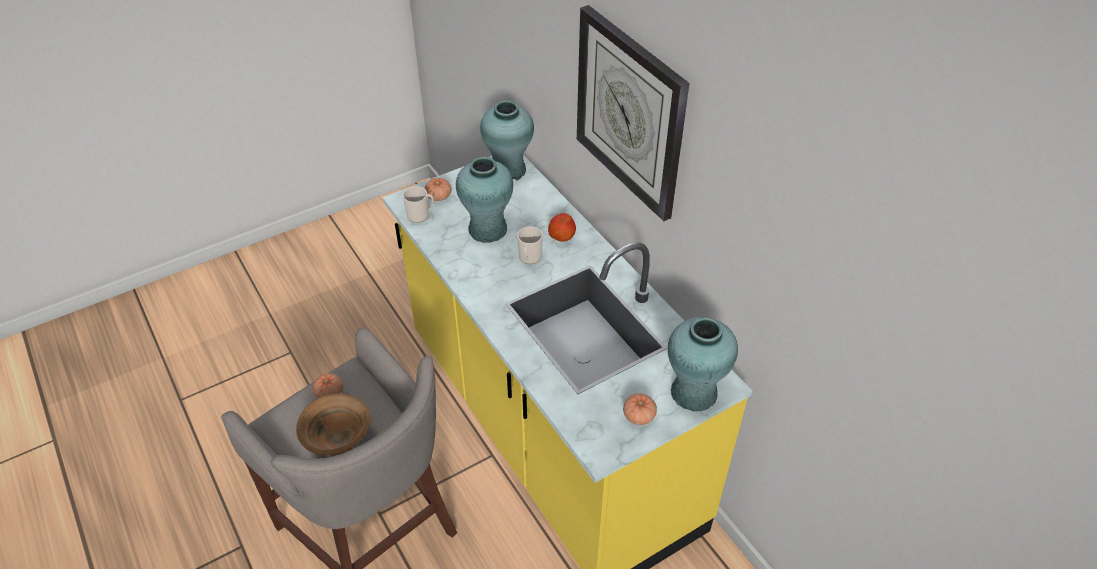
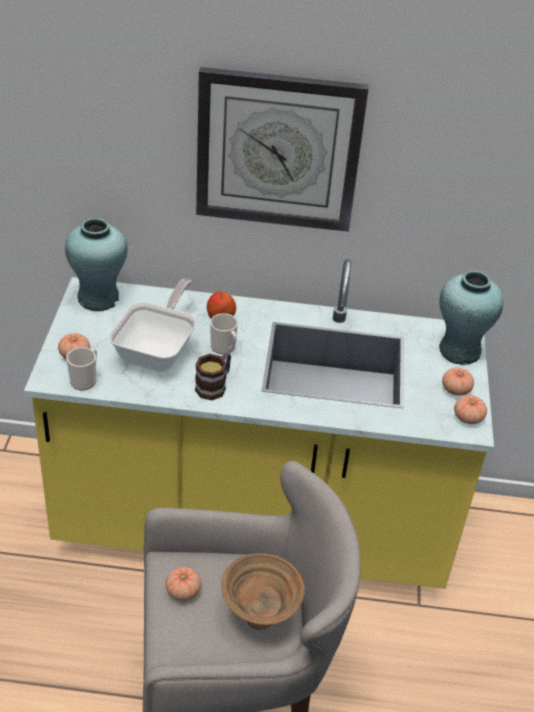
camera: 55 degrees left, 5 degrees down
(483, 277) = (214, 386): none -> mug
(487, 229) = (158, 351): turquoise vase -> frying pan
(612, 442) = (468, 418): none -> tomato

